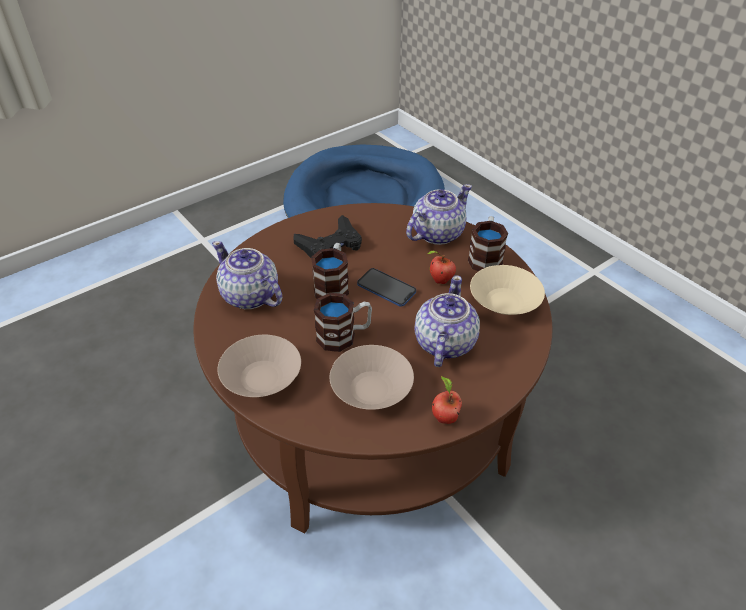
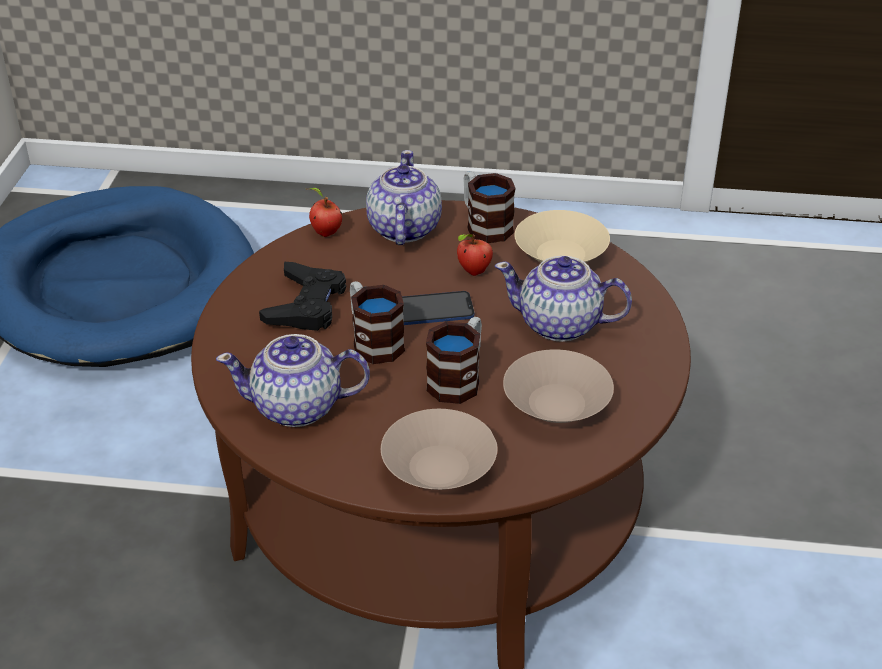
camera: 45 degrees left, 5 degrees down
(444, 343) = (560, 325): teapot -> teapot turned 45 degrees counterclockwise
(444, 417) = (649, 384): apple -> apple (324, 233)

